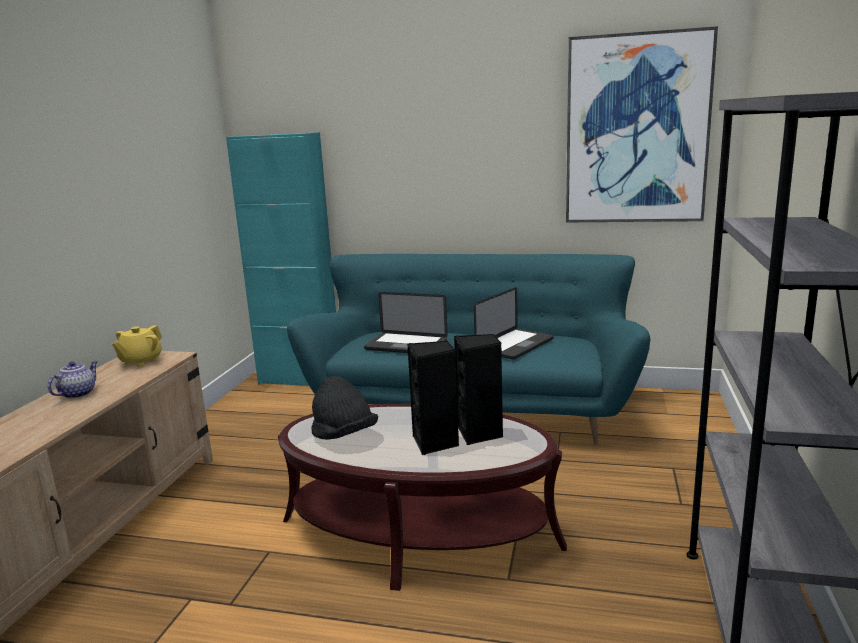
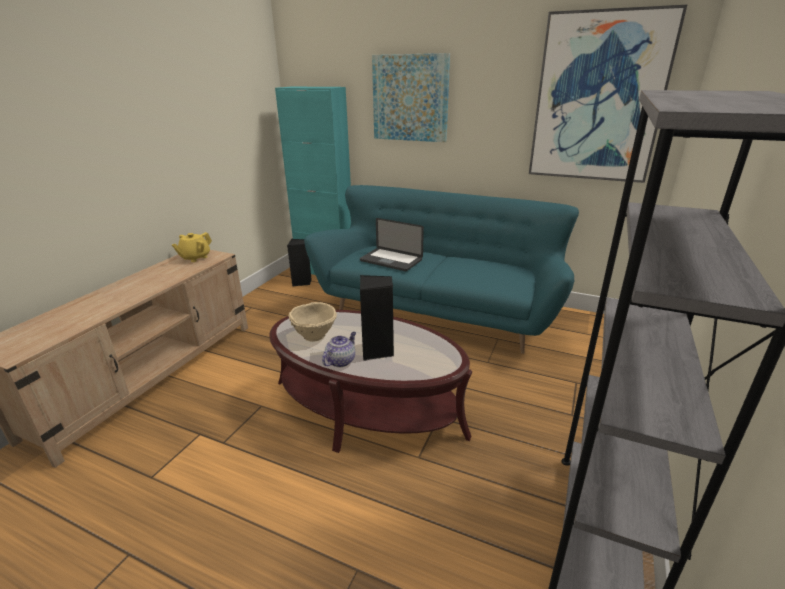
camera: 10 degrees right, 10 degrees up
(78, 393) = (143, 280): teapot -> teapot (340, 361)
(344, 436) = (315, 335): black hat -> beige bowl
(407, 142) = (410, 98): none -> picture
(480, 434) = (413, 347): black speaker -> black speaker (302, 282)
(515, 345) = (471, 269): laptop -> none

